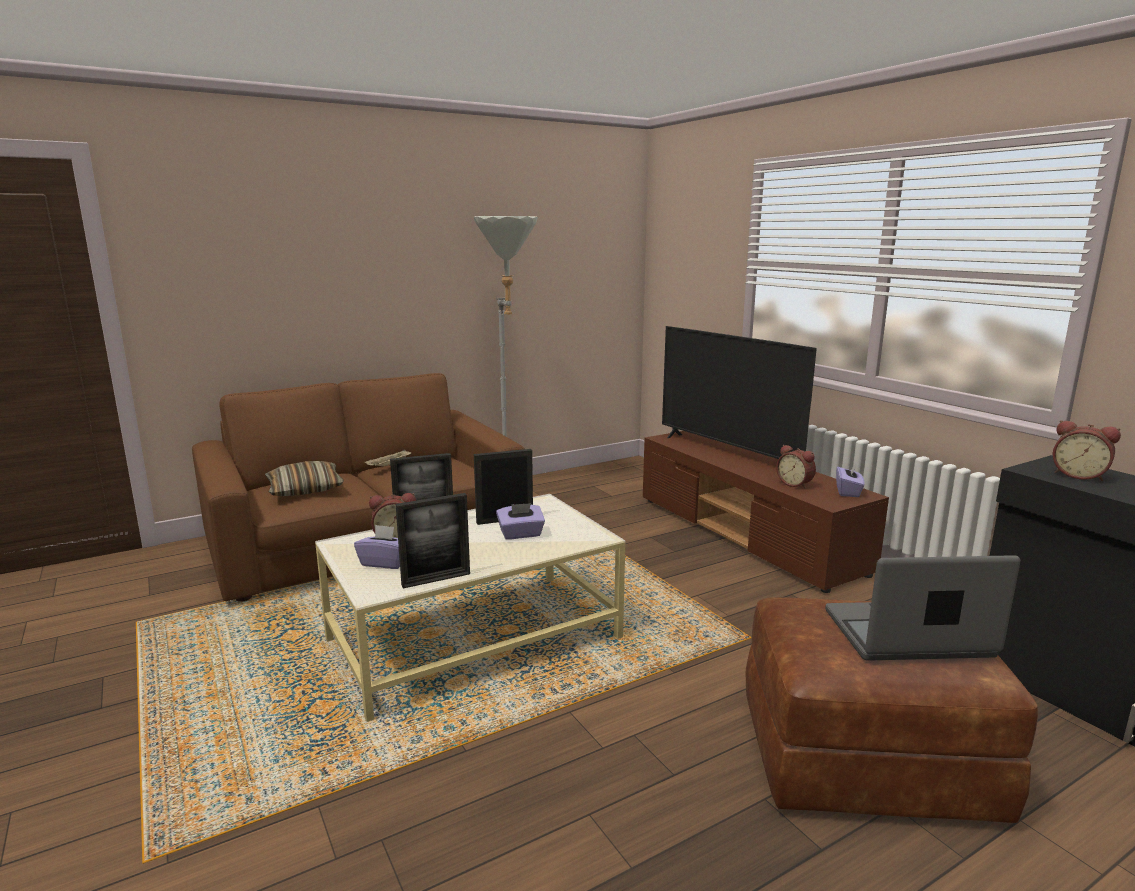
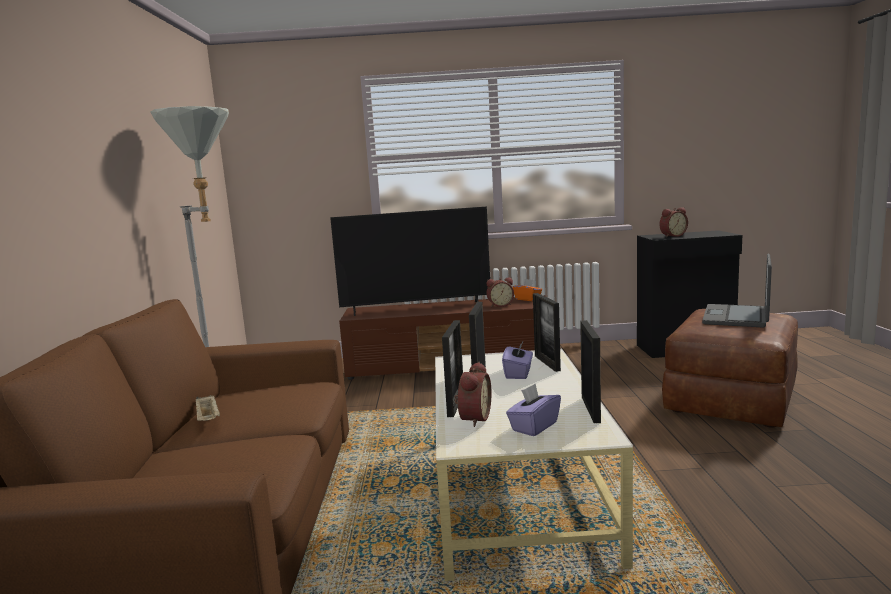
camera: 60 degrees left, 5 degrees down
(305, 489) = (217, 466): pillow -> none
(564, 541) = (547, 363): none -> picture frame
(848, 492) = (527, 299): purple tissue box -> orange tissue box

